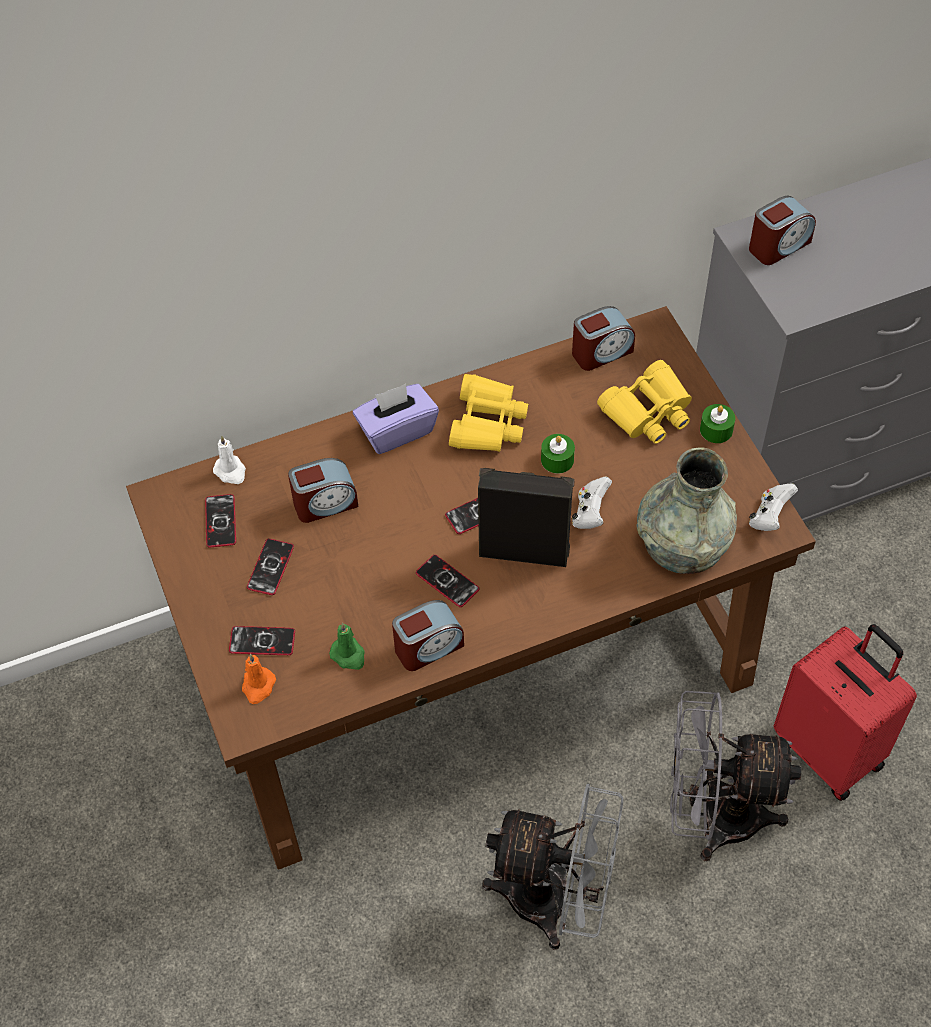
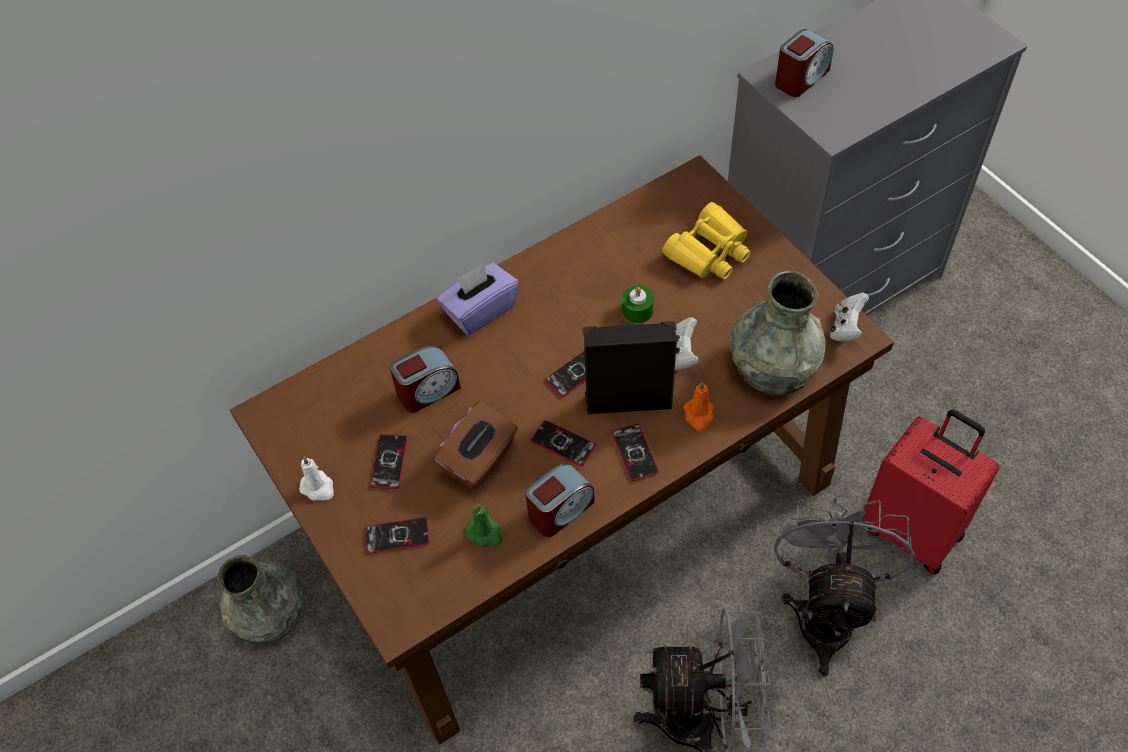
camera: 10 degrees left, 0 degrees up
(134, 702) = (269, 612): none -> grey vase
(220, 521) = (330, 426): phone -> phone (635, 452)
(231, 471) = (330, 377): white candle -> white candle (318, 488)
(258, 686) = (403, 581): orange candle -> orange candle (699, 415)
(360, 582) = (479, 460): none -> brown tissue box
(487, 423) = (564, 288): yellow binoculars -> none
(601, 352) = (652, 206): alarm clock -> none
(713, 816) = (826, 611): grey fan -> grey fan turned 105 degrees clockwise
(716, 430) = (775, 257): green candle -> none

